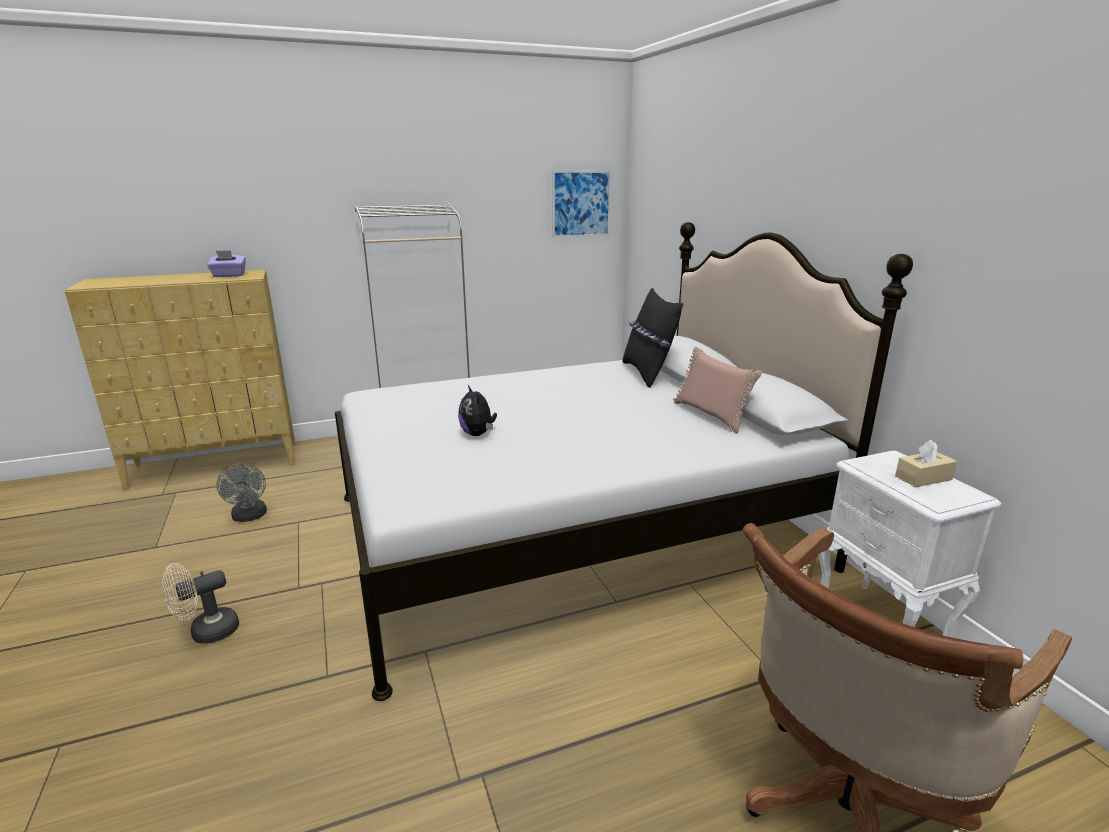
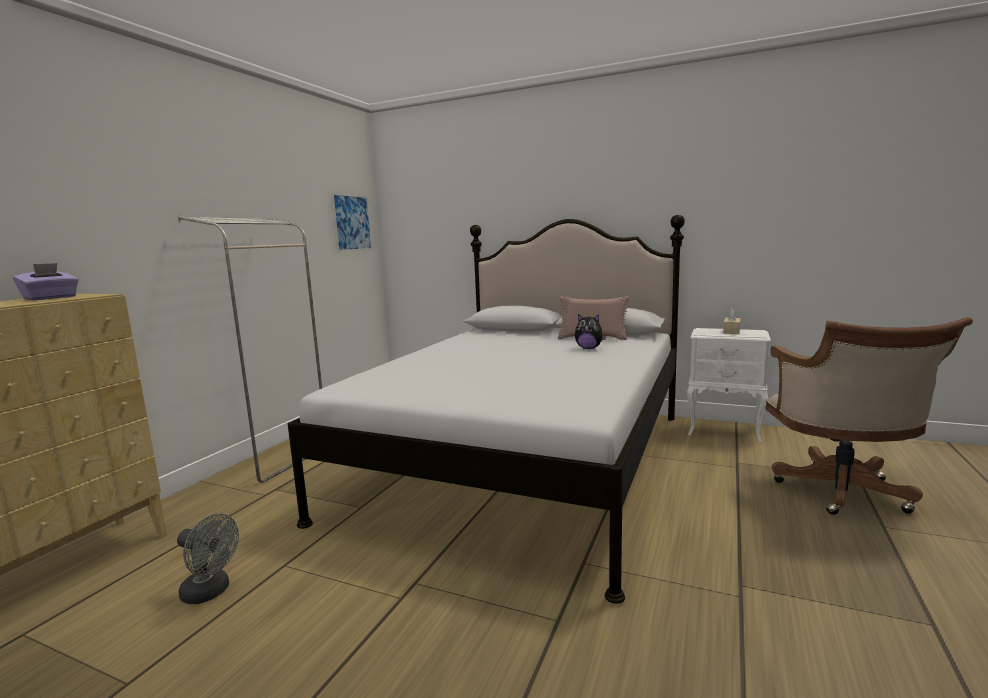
camera: 45 degrees left, 10 degrees down
(207, 633) = (388, 681): beige fan -> none
(478, 434) = (504, 378): plush toy -> plush toy (589, 348)
(648, 373) = (501, 334): black pillow -> none

